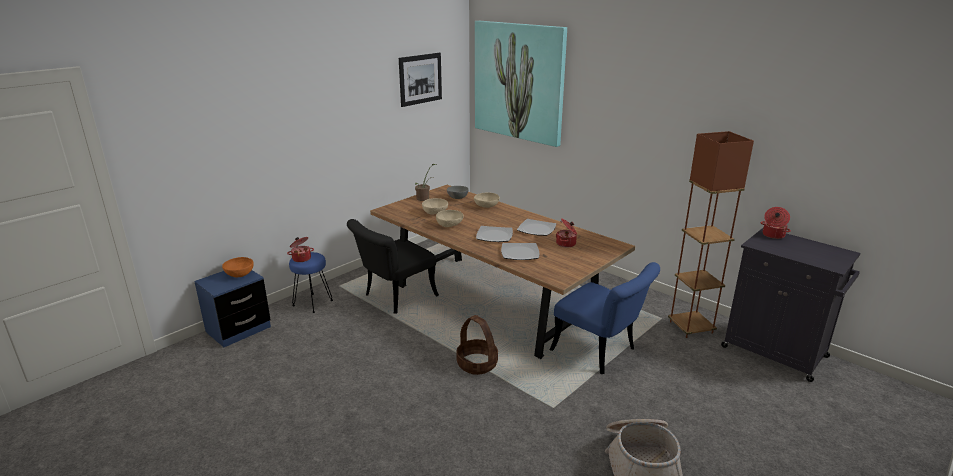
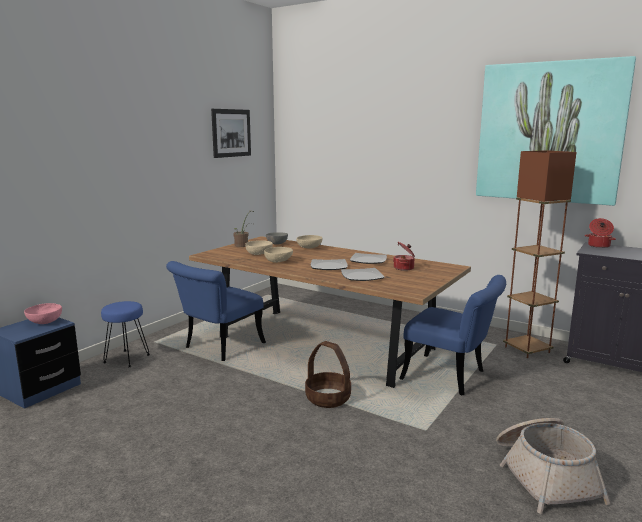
camera: 10 degrees left, 10 degrees down
(239, 274) = (44, 322): orange bowl -> pink bowl
(301, 258) = (115, 306): cooking pot -> none
(394, 298) = (218, 348): black chair -> blue chair
(519, 81) = (327, 136): picture -> picture (549, 132)

